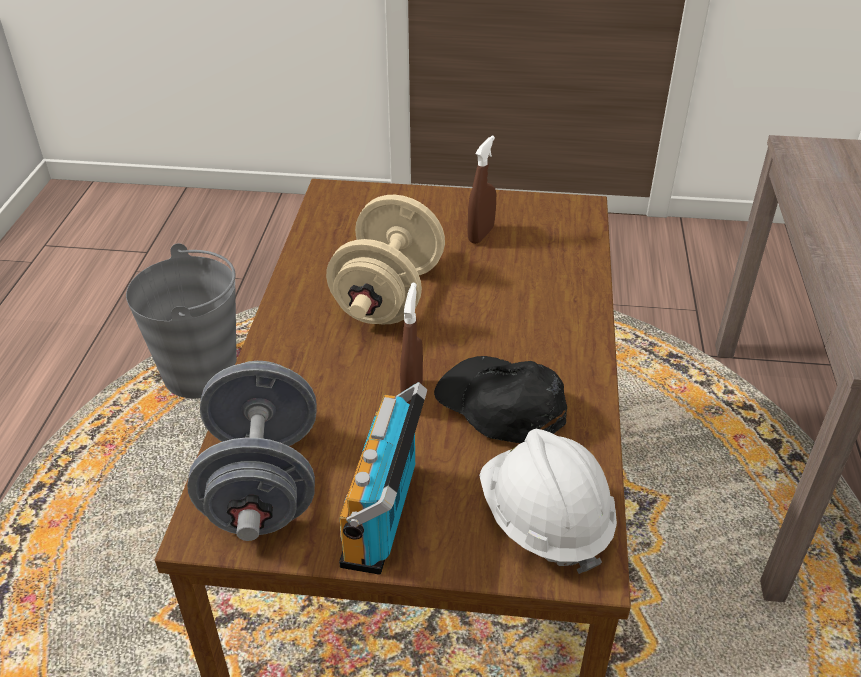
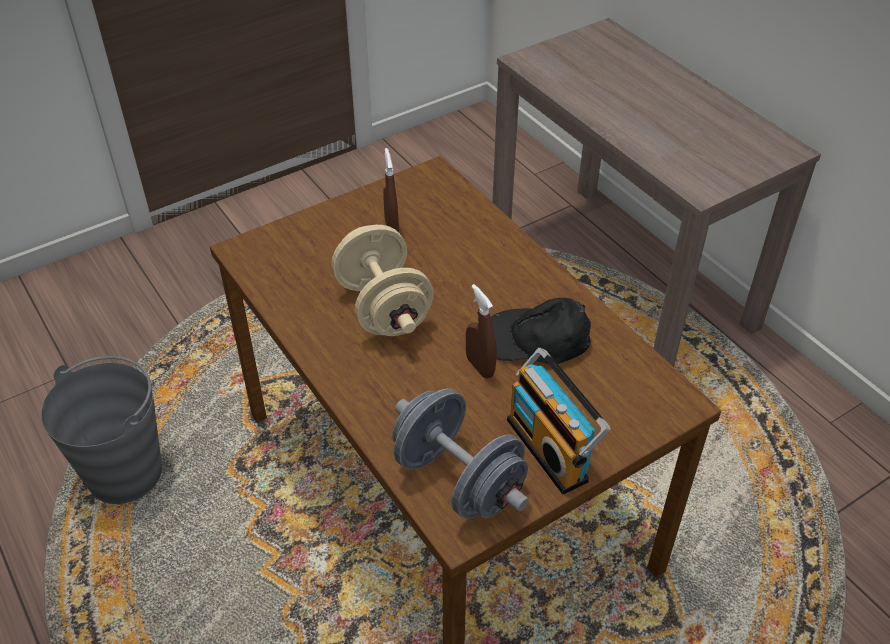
camera: 40 degrees left, 5 degrees up
(544, 520) = (635, 393): white hard hat -> none

